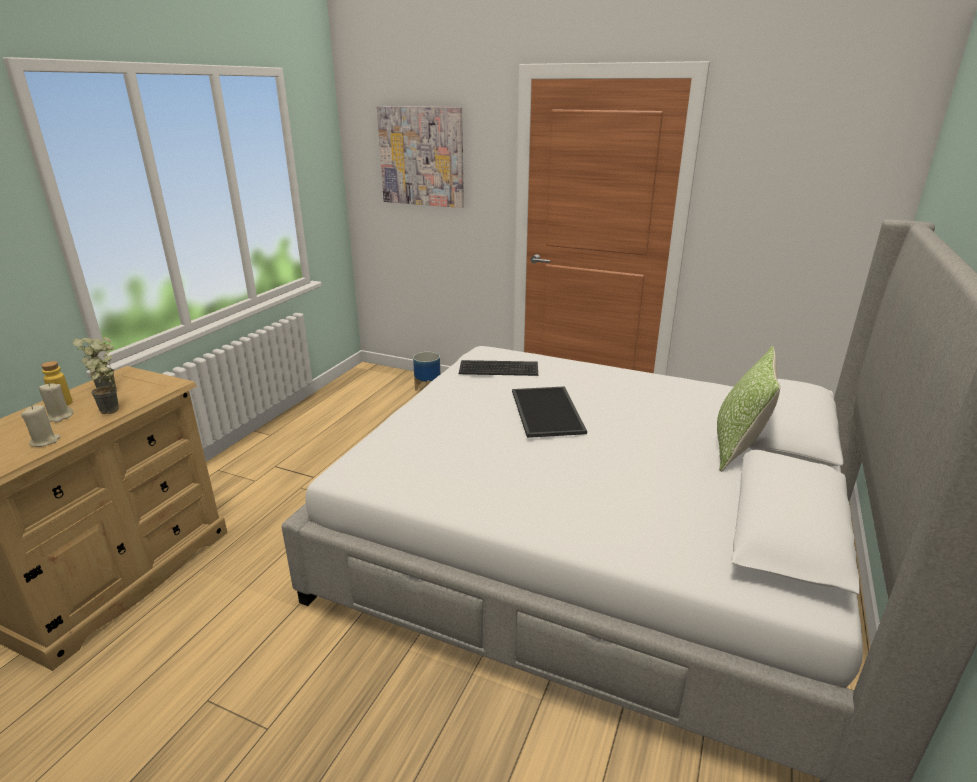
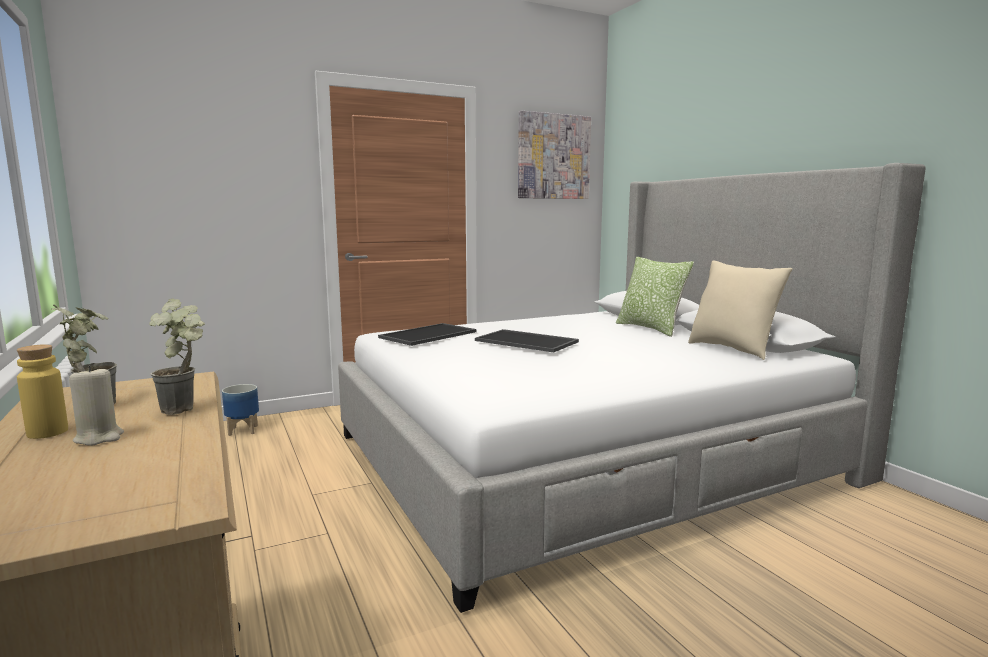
camera: 50 degrees left, 15 degrees down
(45, 441) = (172, 452): beige candle -> none
(422, 156) = (199, 157): picture -> picture (553, 157)
(498, 369) = (428, 335): keyboard -> tray
(725, 528) = (732, 350): none -> beige pillow

